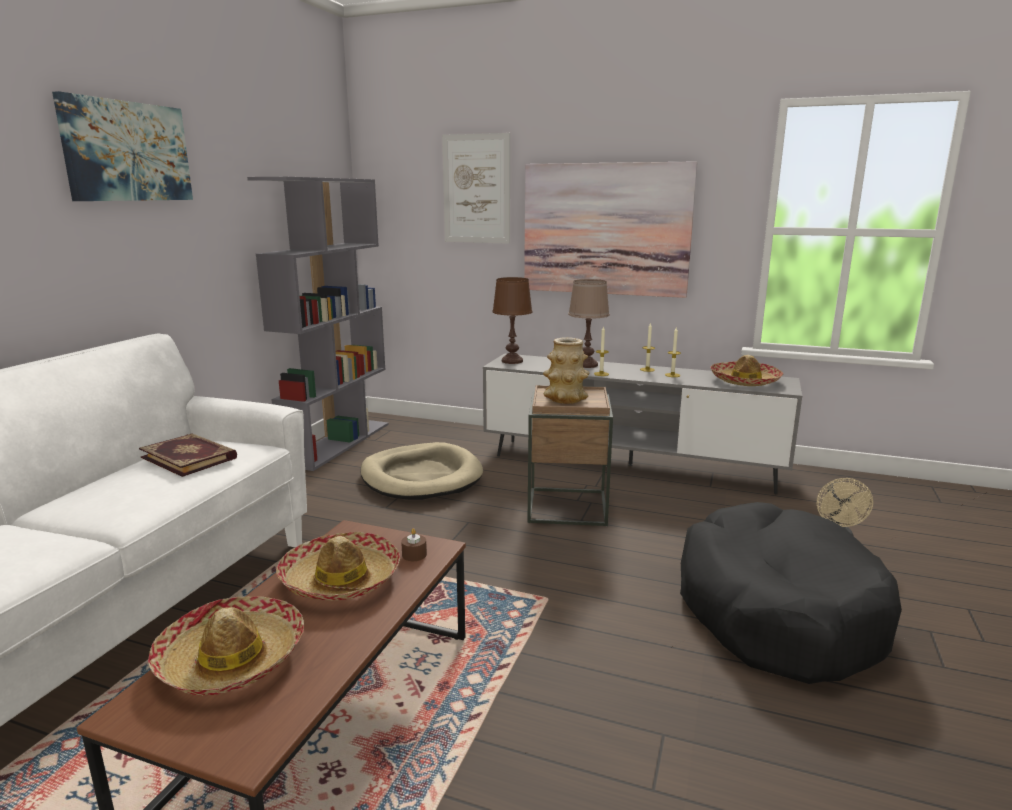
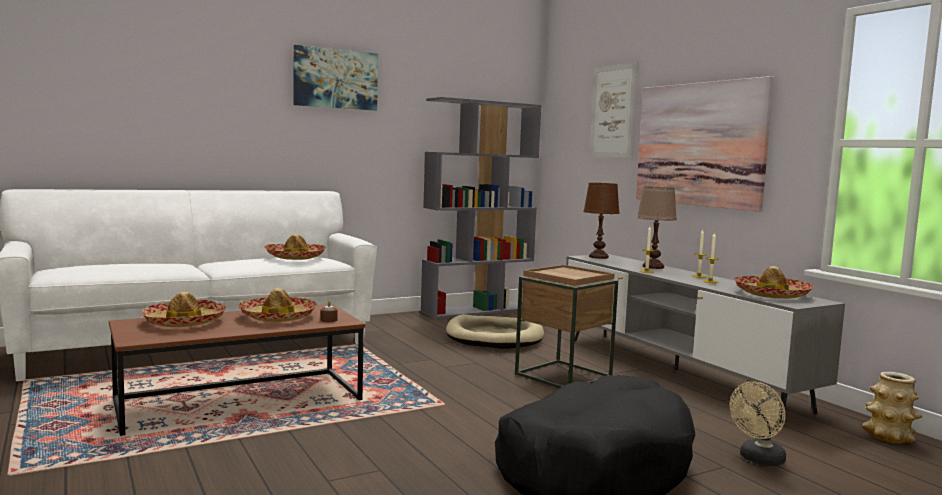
camera: 40 degrees right, 10 degrees down
(190, 457) = (295, 257): book -> hat
(565, 399) = (562, 273): vase -> vase (889, 437)

